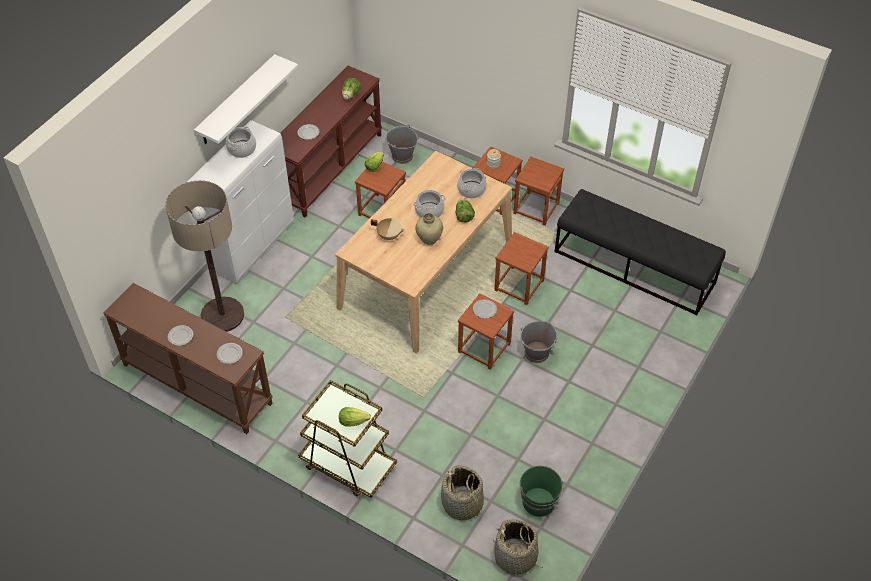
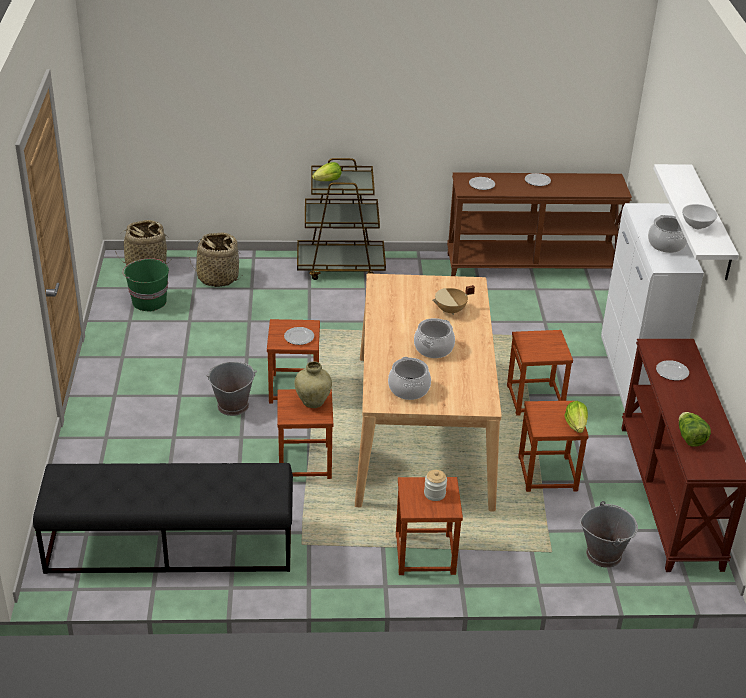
camera: 145 degrees right, 15 degrees down
(222, 315) = (579, 315): floor lamp -> none
(269, 81) = (696, 226): none -> white bowl
(429, 239) = (404, 323): beige vase -> beige vase (313, 402)
(463, 216) = (389, 358): lettuce -> none
(536, 208) = (359, 566): brown stool -> brown stool (535, 400)

